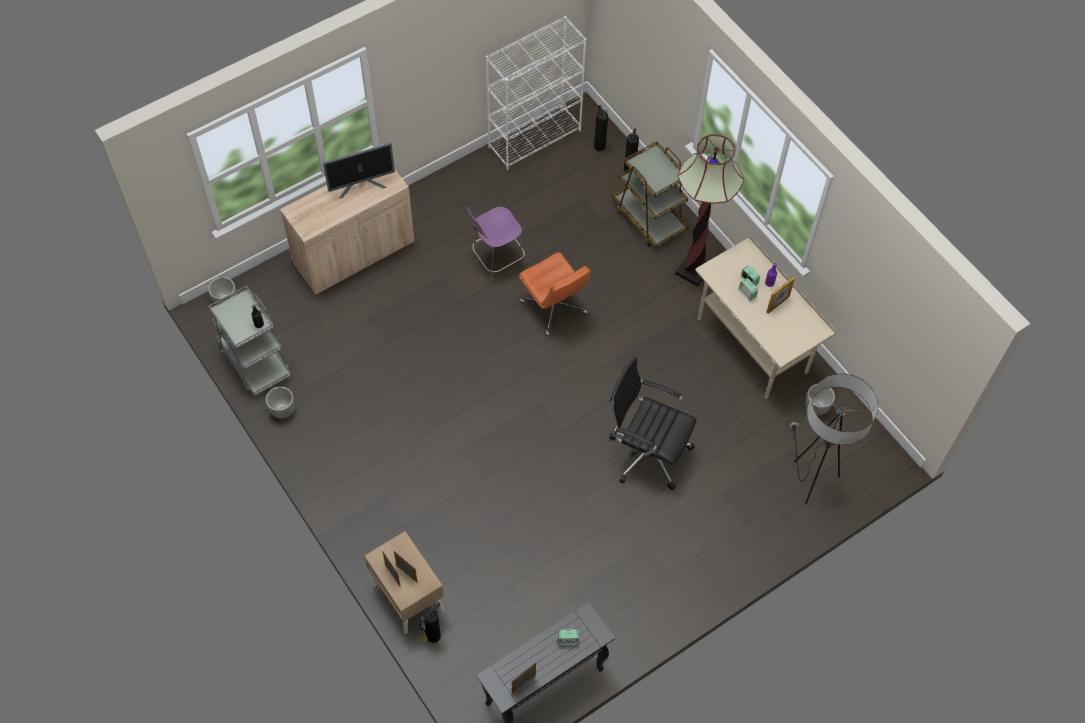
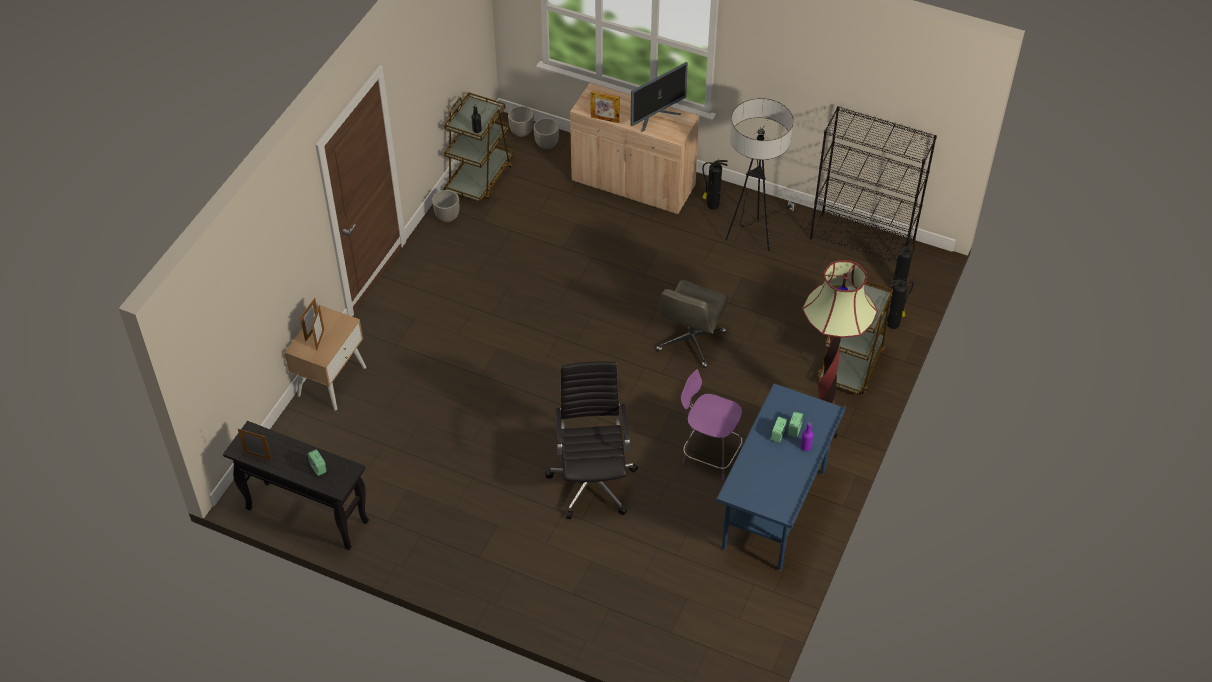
camera: 60 degrees right, 10 degrees down
(255, 361) = (480, 177): grey cart -> brown cart
(361, 185) = (656, 117): monitor -> monitor turned 75 degrees counterclockwise
(432, 636) = (305, 415): fire extinguisher -> fire extinguisher (712, 205)
(496, 259) = (708, 278): purple chair -> purple chair (709, 454)
(535, 138) = (862, 241): white bookcase -> black bookcase
(554, 308) = (691, 342): orange office chair -> grey office chair
(752, 346) = (774, 511): beige desk -> blue desk
(778, 304) = (786, 464): picture frame -> picture frame (605, 119)
(811, 479) = (661, 627): floor lamp -> floor lamp (752, 237)
(816, 407) = (747, 596): planter -> planter (546, 144)

